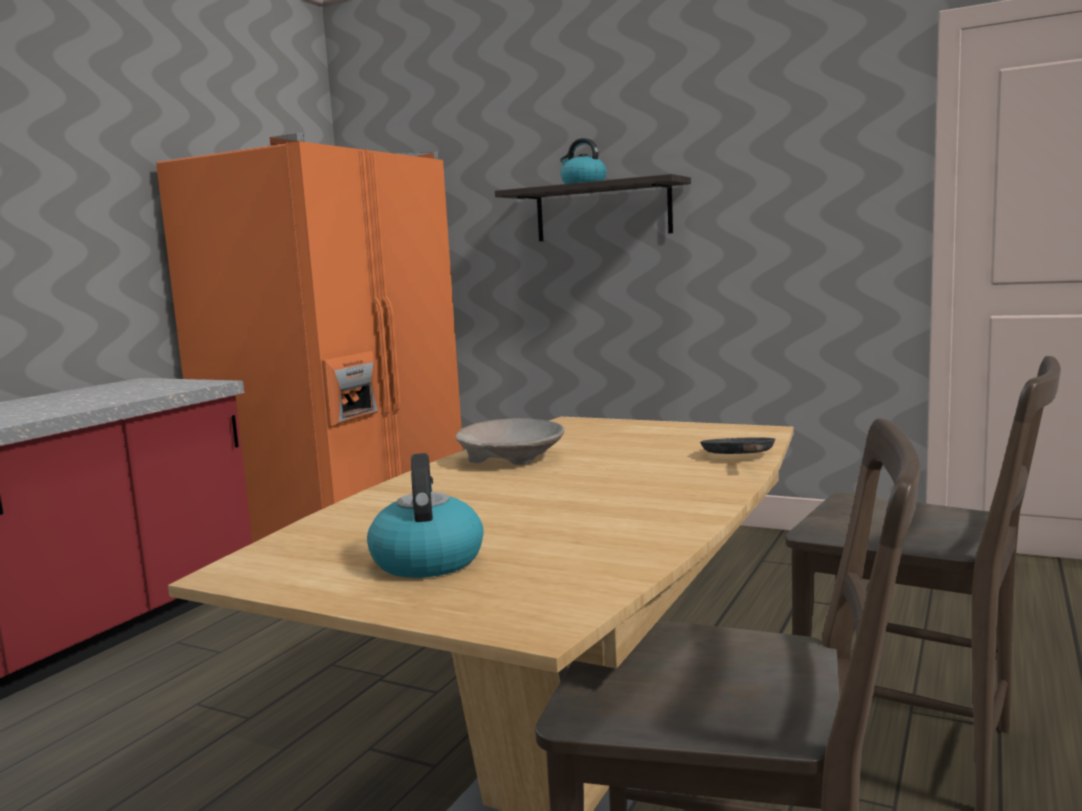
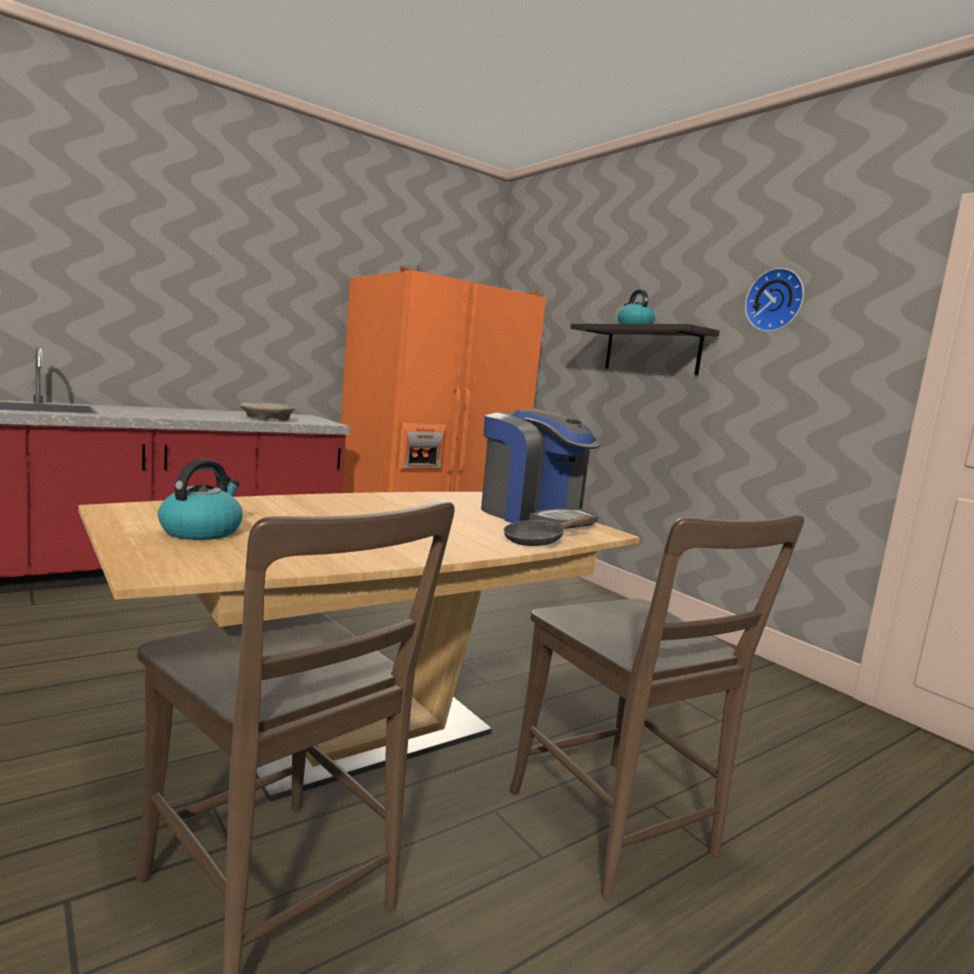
camera: 25 degrees right, 0 degrees up
(512, 458) = (401, 503): beige bowl -> beige bowl (267, 419)
(662, 433) = (533, 516): none -> coffee machine
(740, 457) = (538, 541): black frying pan -> black frying pan turned 150 degrees counterclockwise
(755, 136) = (776, 300): none -> wall clock

